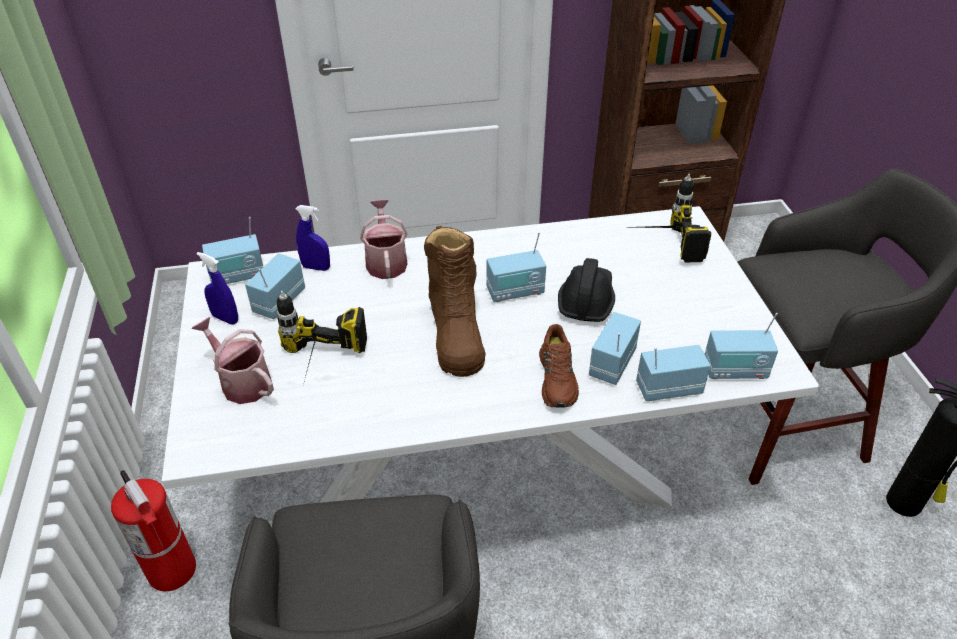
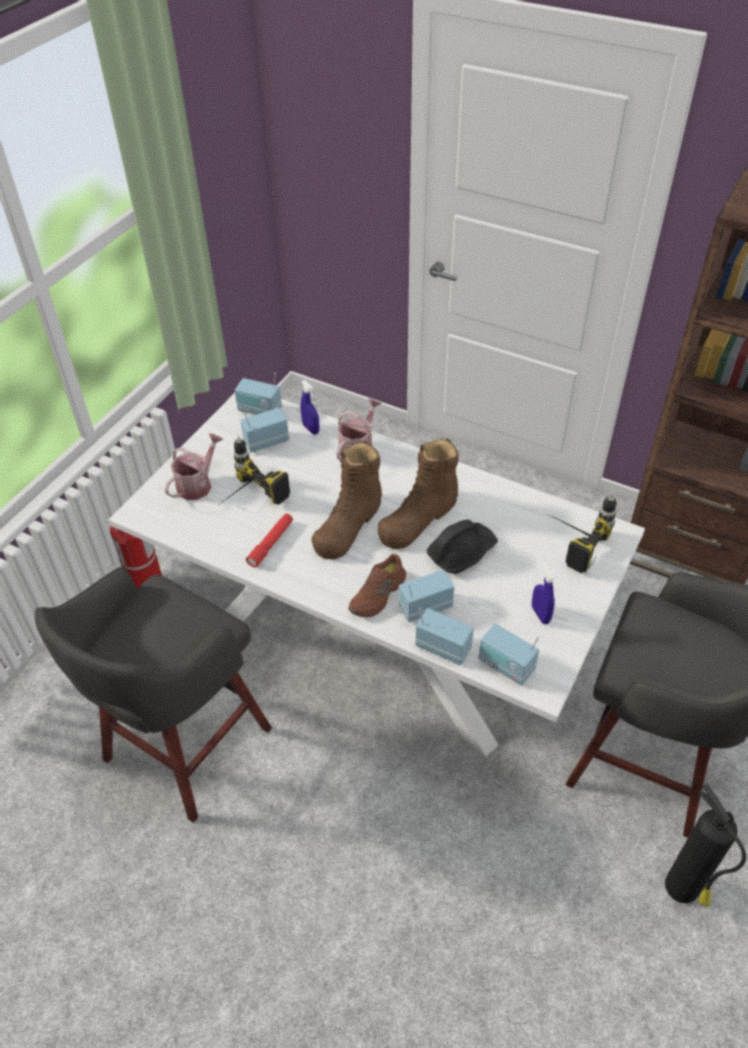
camera: 40 degrees right, 5 degrees up
(225, 318) = (226, 436): blue spray bottle -> blue spray bottle (540, 614)
(241, 381) = (197, 484): watering can -> watering can turned 45 degrees clockwise
(395, 394) = (271, 543): none -> red flashlight
(515, 292) = (418, 518): radio -> brown boot

